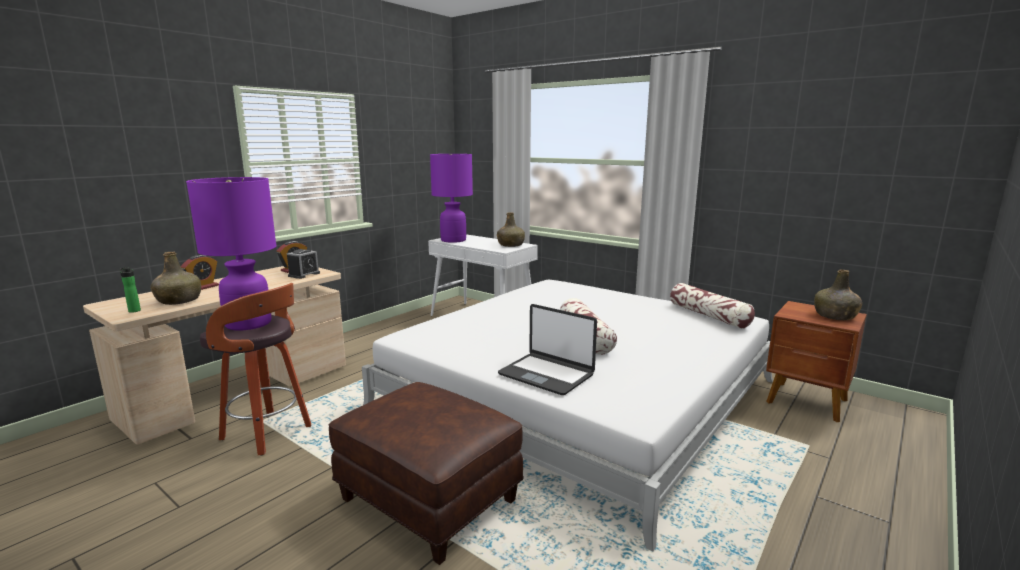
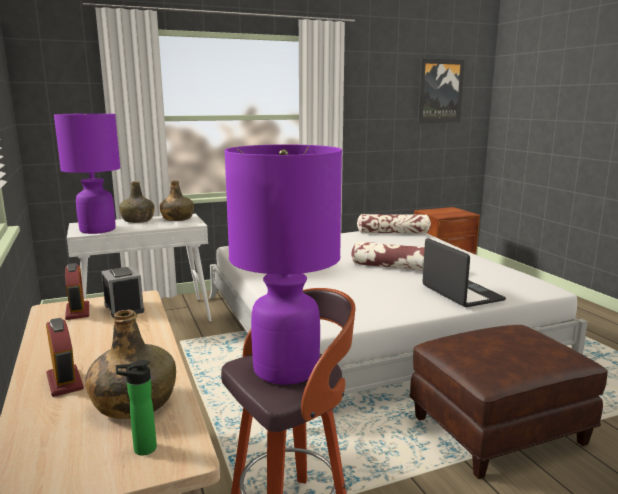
camera: 60 degrees left, 0 degrees up
(547, 374) = (461, 293): laptop -> laptop turned 90 degrees counterclockwise
(835, 316) = (452, 211): green bottle -> green bottle (138, 220)
(879, 133) = (440, 91): none -> picture

